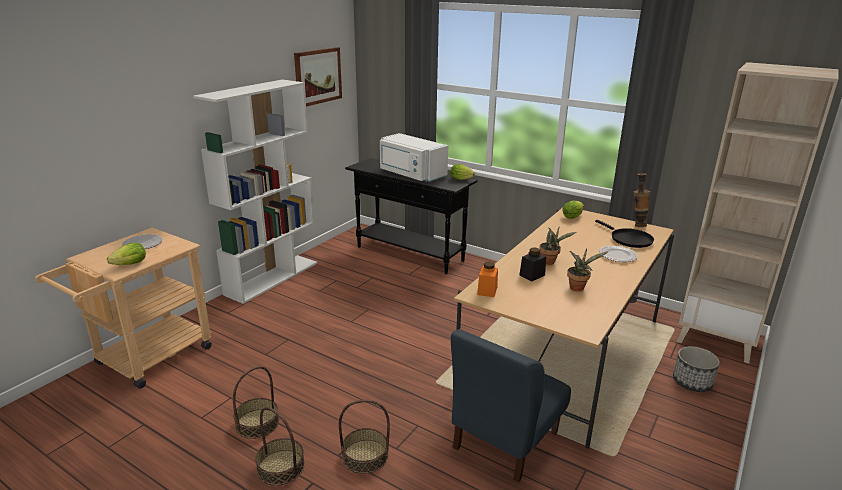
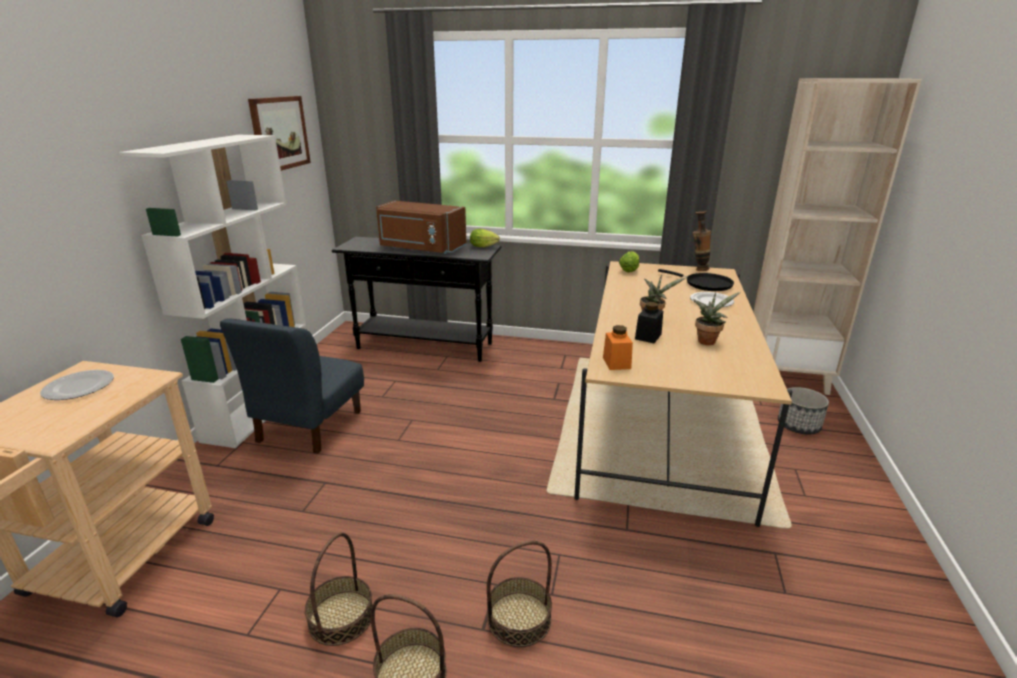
camera: 20 degrees left, 0 degrees up
(128, 265) = (68, 424): lettuce -> none
(411, 174) = (421, 248): white microwave -> brown microwave
(504, 440) = (669, 543): blue chair -> blue chair (309, 426)

